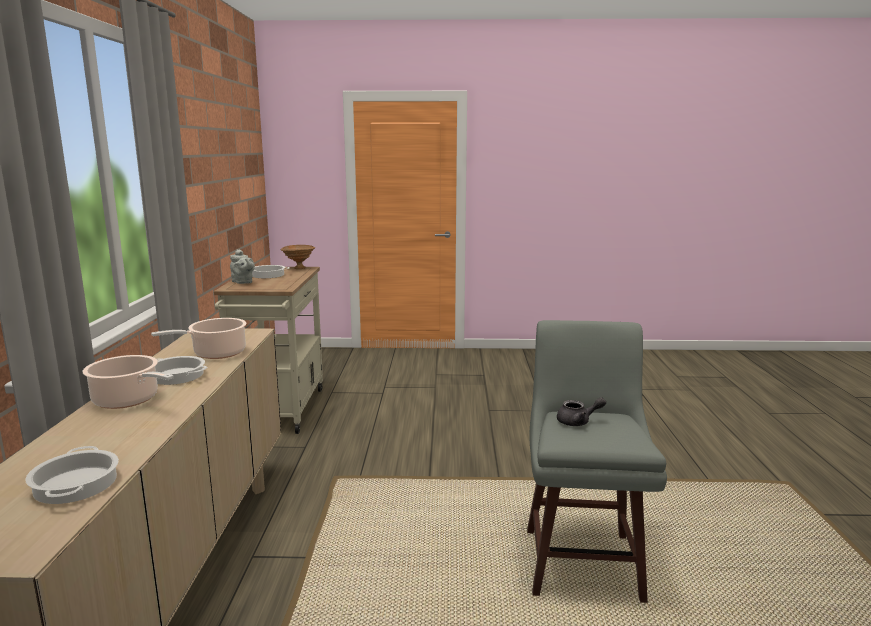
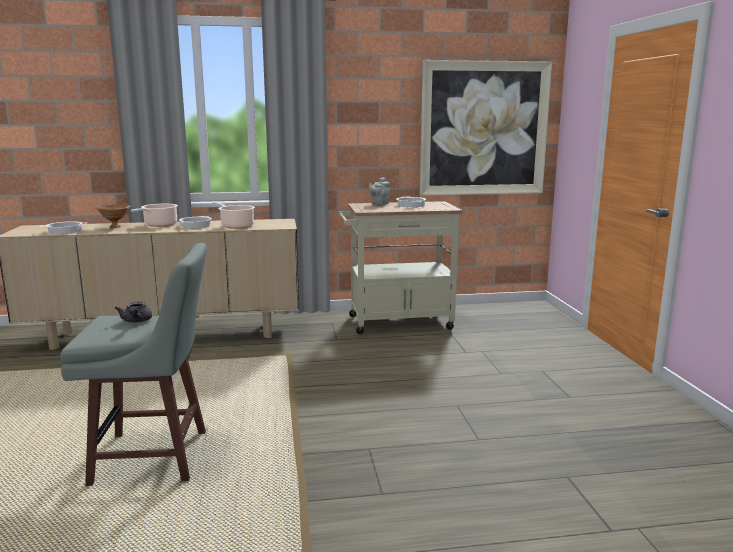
camera: 80 degrees right, 0 degrees up
(241, 184) = (484, 129): none -> picture
(298, 268) = (447, 207): brown bowl -> brown bowl (114, 227)

